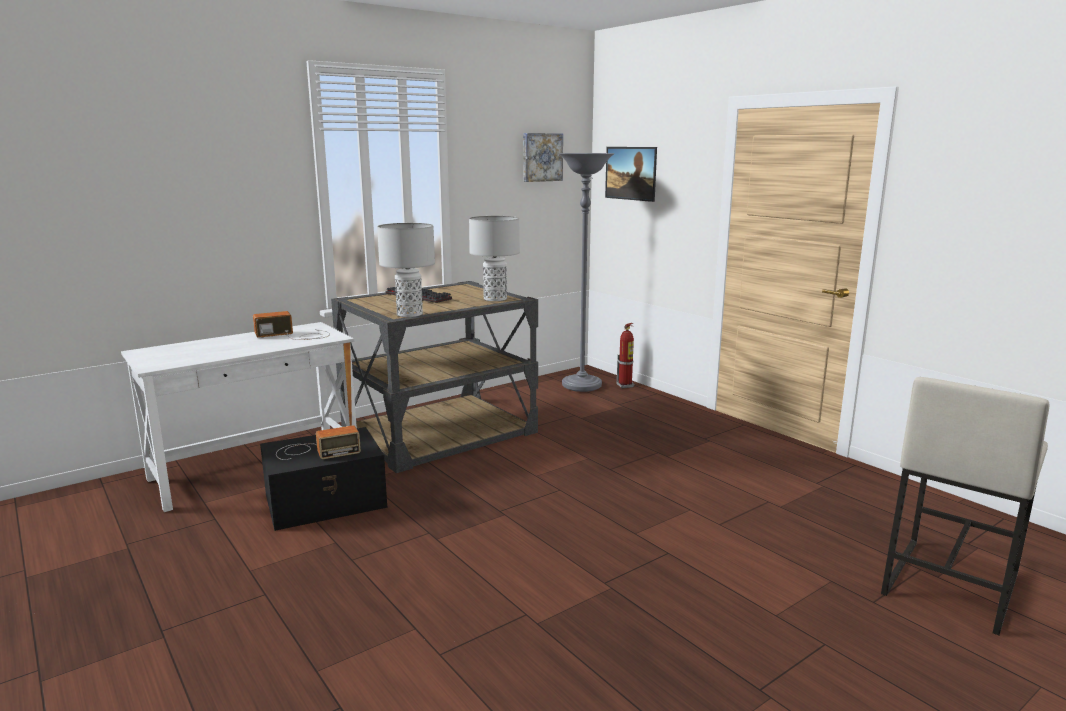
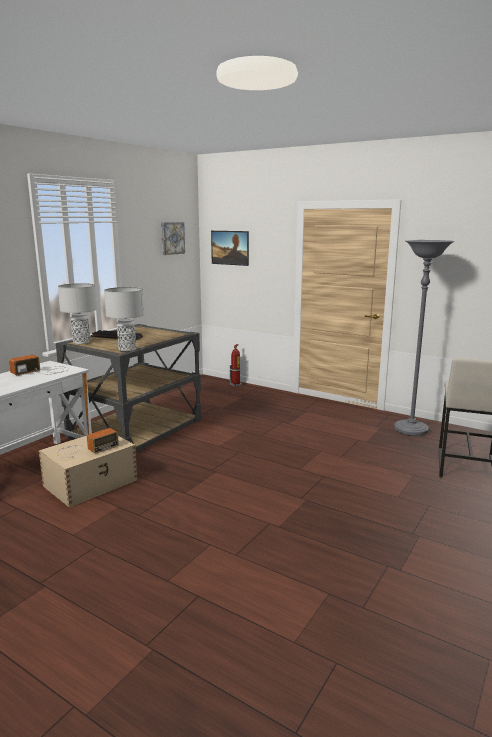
camera: 20 degrees left, 0 degrees up
(327, 501) = (91, 483): black storage box -> beige storage box
(495, 299) = (172, 334): white table lamp -> white table lamp (82, 342)
(581, 385) = (208, 388): grey floor lamp -> grey floor lamp (411, 430)

